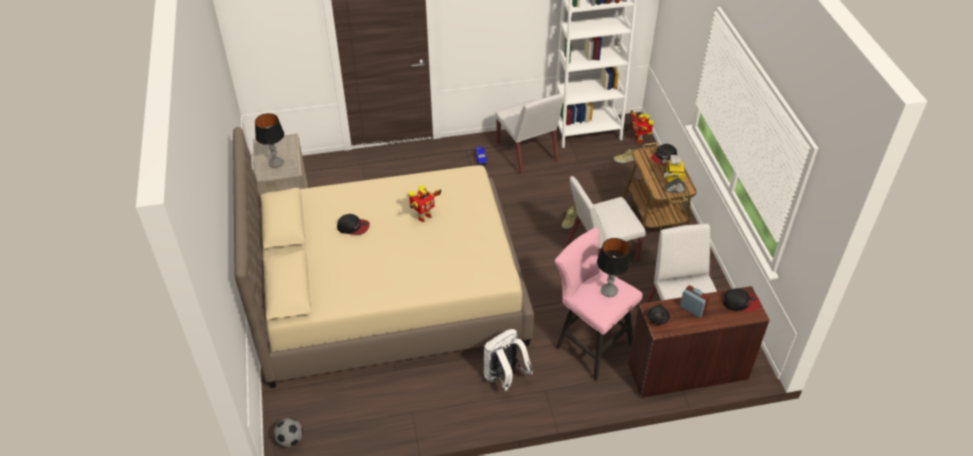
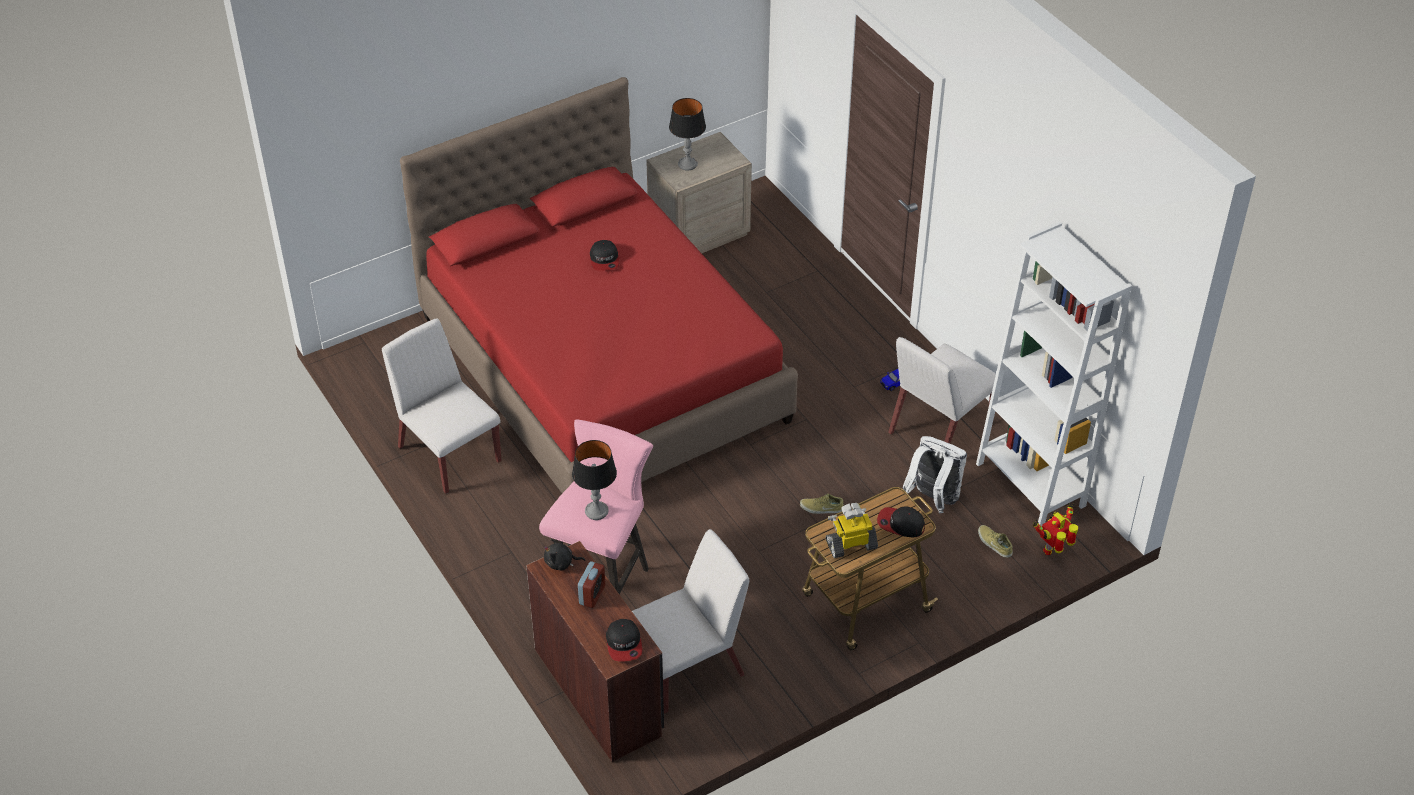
camera: 70 degrees right, 0 degrees up
(290, 440) = (364, 356): football -> none
(389, 293) = (603, 367): beige bed -> red bed
(423, 217) = (651, 313): toy robot -> none
(504, 377) = (516, 508): white backpack -> white backpack (932, 499)
(600, 253) = (773, 556): white chair -> white chair (448, 453)

